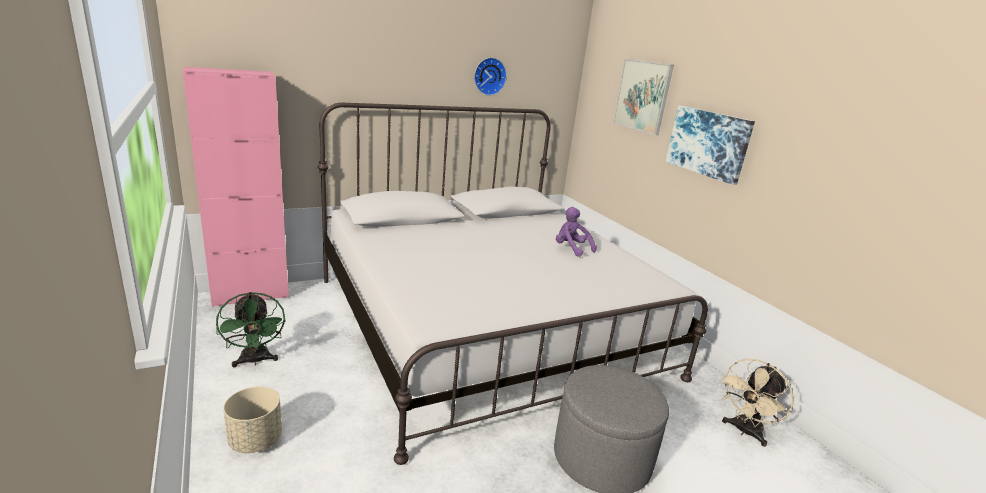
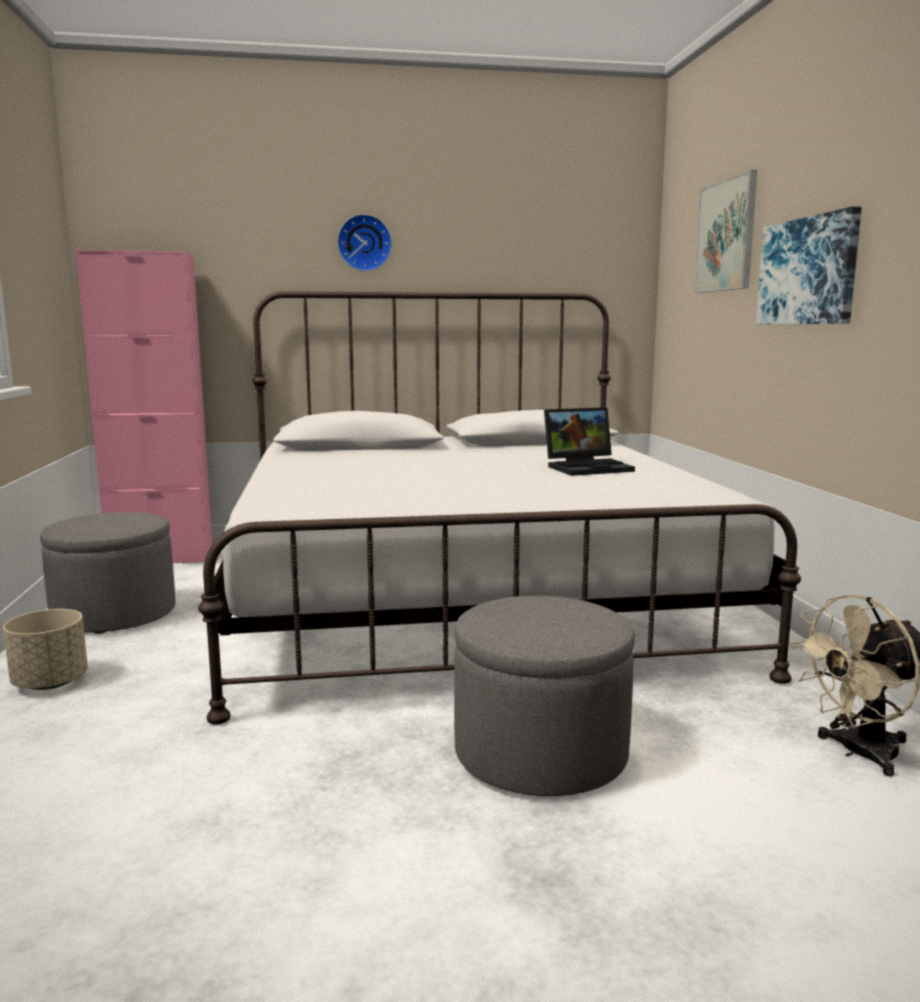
camera: 20 degrees right, 10 degrees down
(255, 361) = (114, 615): green fan -> grey ottoman
(489, 76) = (501, 248): wall clock -> wall clock (364, 243)
(571, 249) = (588, 467): purple plush toy -> laptop

